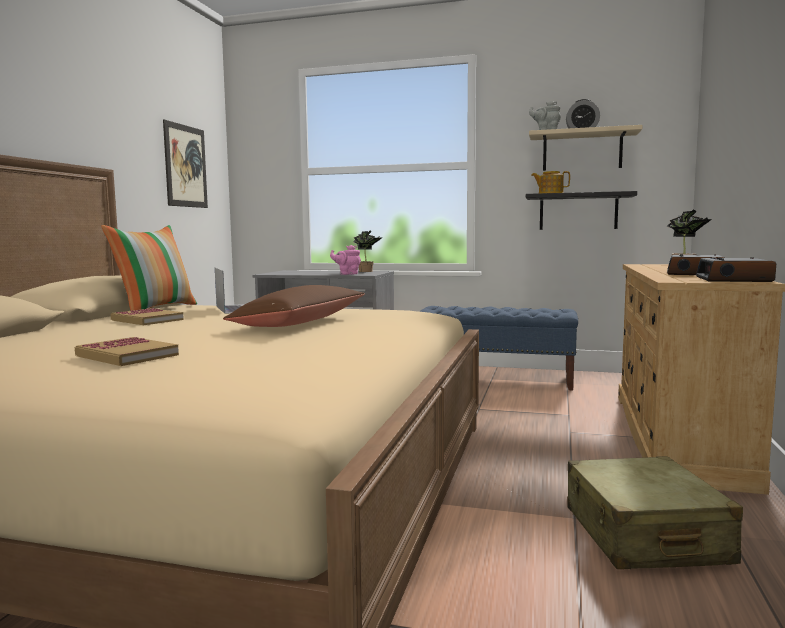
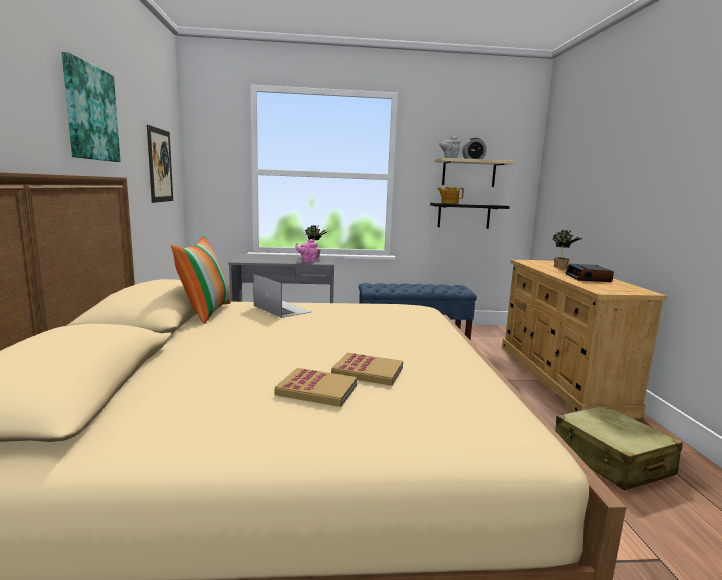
camera: 20 degrees left, 5 degrees up
(67, 100) = (90, 113): none -> picture
(147, 320) = (231, 331): book -> book (367, 372)
(300, 323) = (366, 329): brown pillow -> none
(734, 279) = (629, 288): alarm clock -> none

